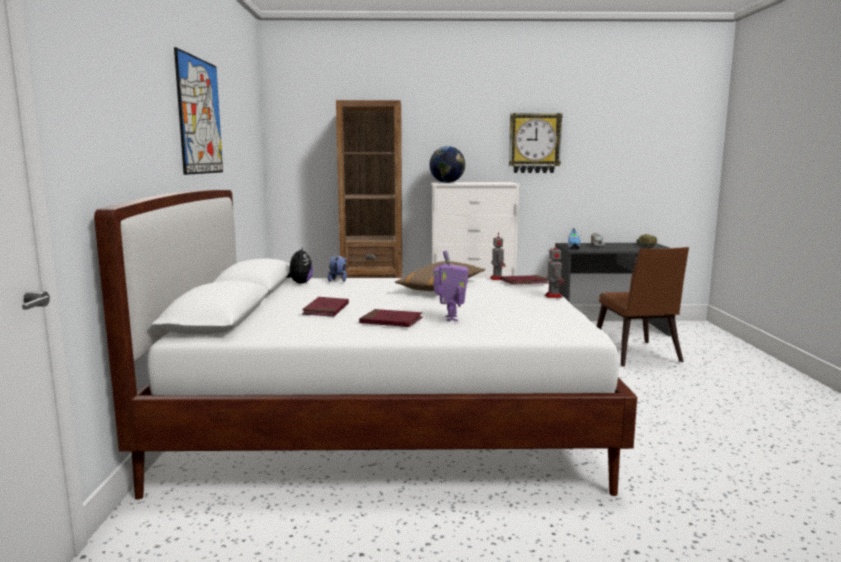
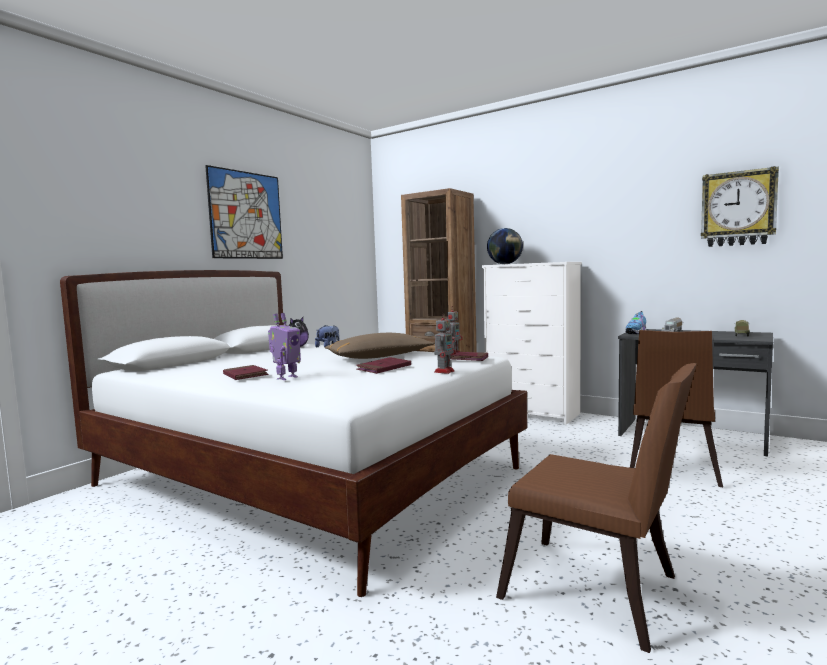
camera: 35 degrees right, 5 degrees down
(326, 309) = (242, 364): red book -> red book (384, 368)
(534, 143) = (607, 218): wall clock -> wall clock (738, 208)
(730, 444) = (599, 594): none -> brown chair

